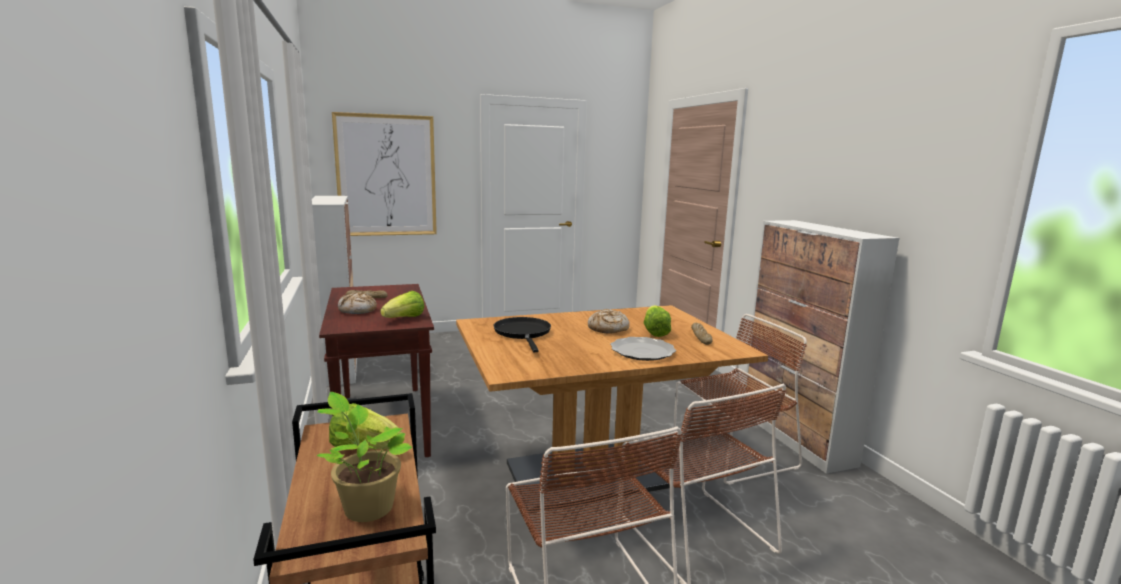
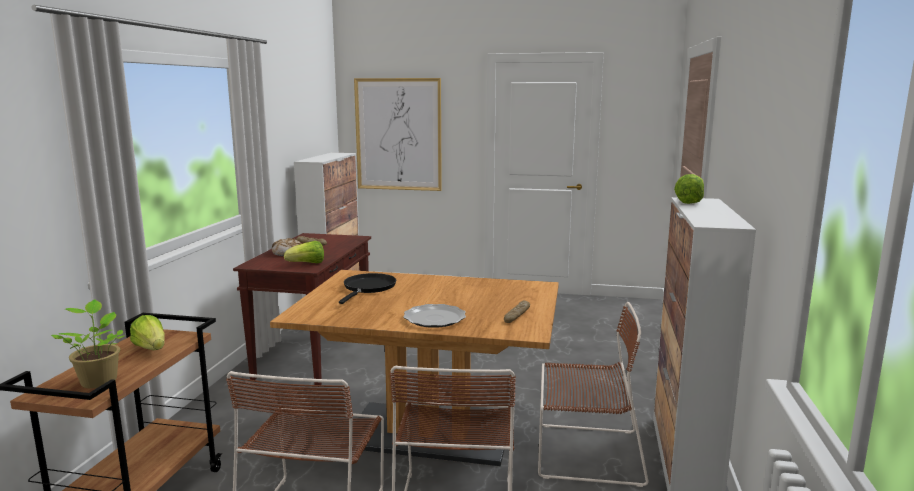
camera: 30 degrees right, 0 degrees up
(608, 329) = (446, 295): bread -> none
(655, 332) = (483, 304): lettuce -> lettuce (690, 201)

